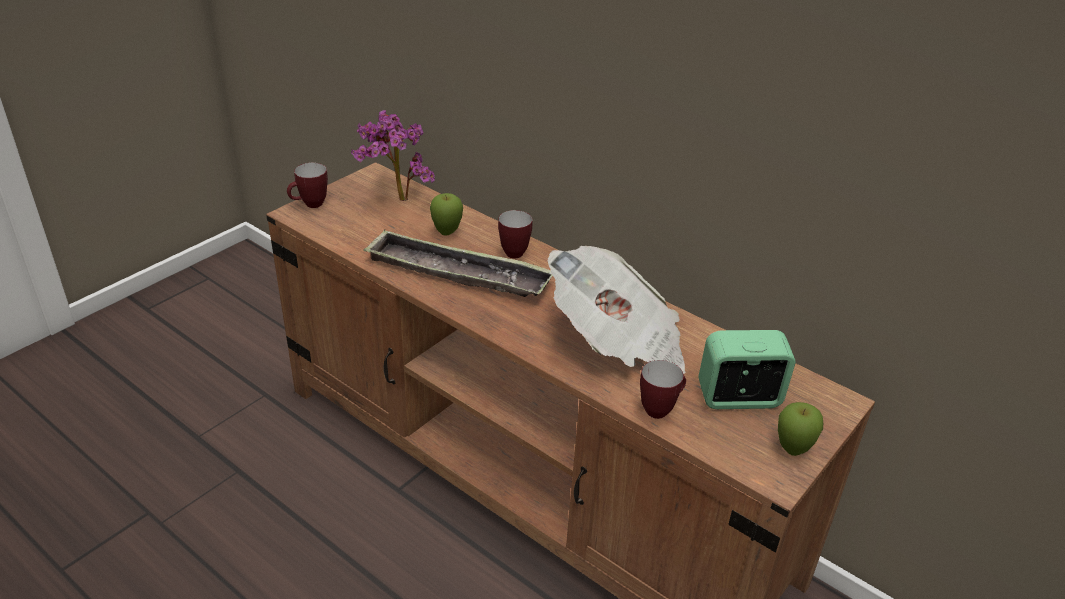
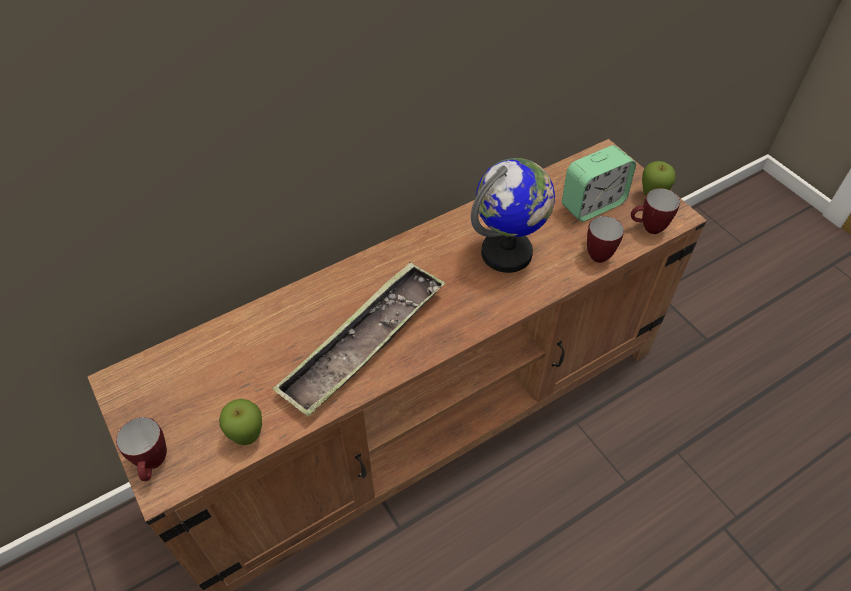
camera: 70 degrees left, 15 degrees up
(396, 201) = (193, 371): potted plant -> none
(447, 233) = (284, 336): apple -> apple (248, 437)
(512, 251) = (342, 290): mug -> mug (648, 228)
(617, 342) = (507, 253): newspaper -> globe
(739, 398) = (592, 204): alarm clock -> alarm clock turned 135 degrees counterclockwise

